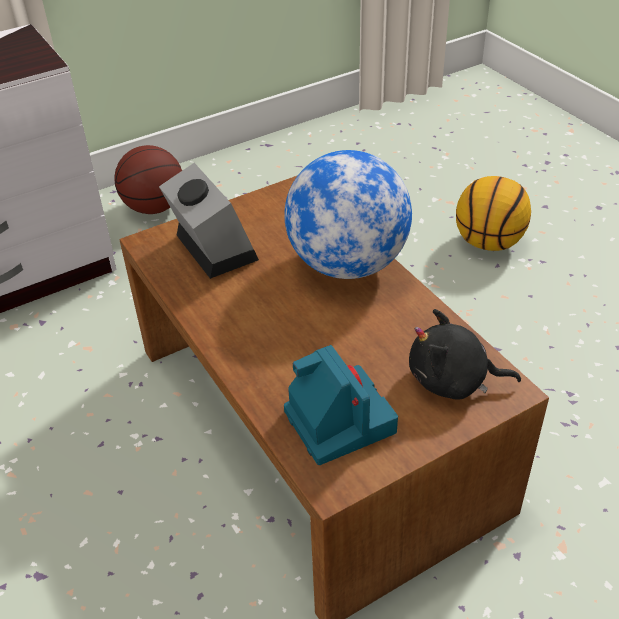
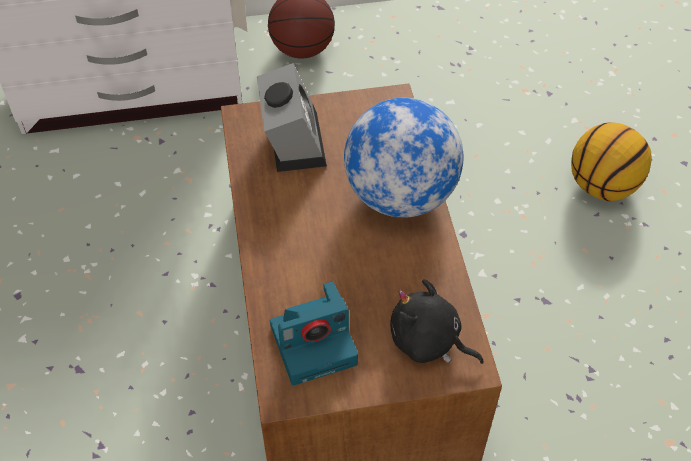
camera: 20 degrees right, 10 degrees up
(337, 420) = (315, 342): camera -> camera turned 75 degrees clockwise

